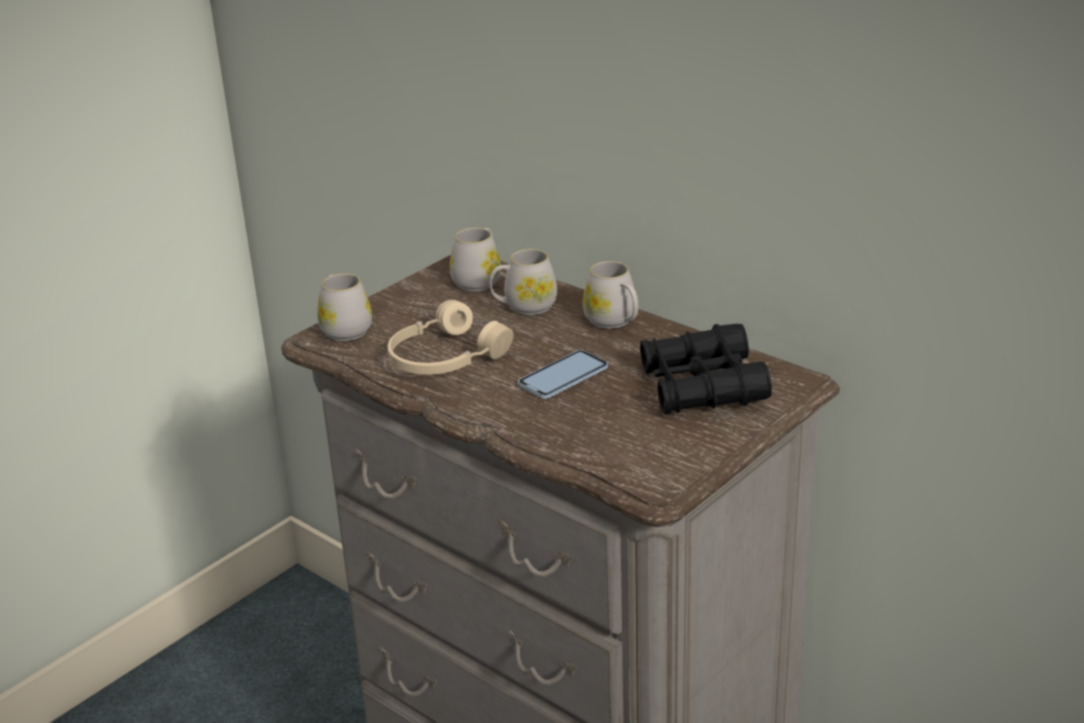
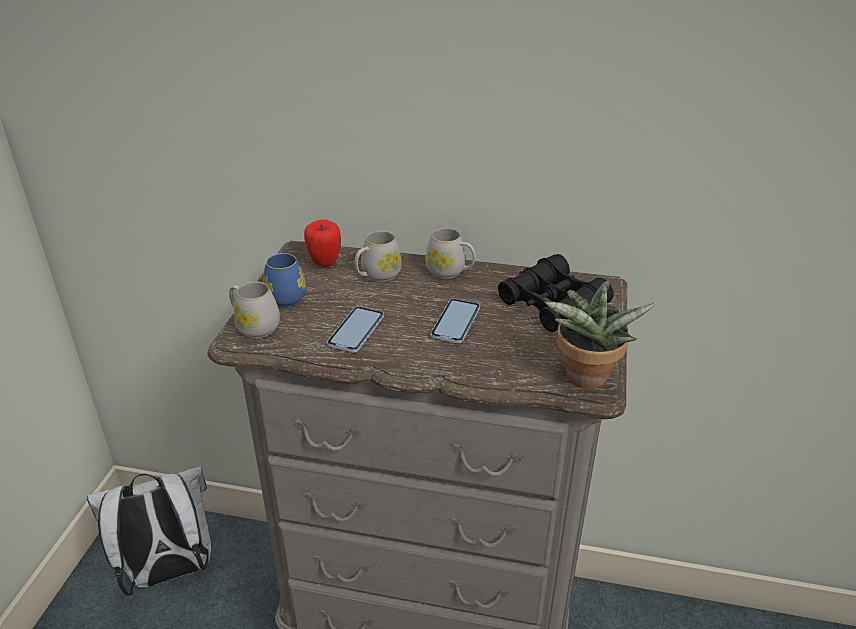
camera: 30 degrees left, 5 degrees up
(299, 664) = (169, 572): none -> white backpack
(404, 304) = (285, 295): none -> blue mug
(444, 358) = (356, 330): beige headphones -> phone
(479, 279) = (324, 262): white mug -> apple
(649, 474) = (585, 380): none -> potted plant

